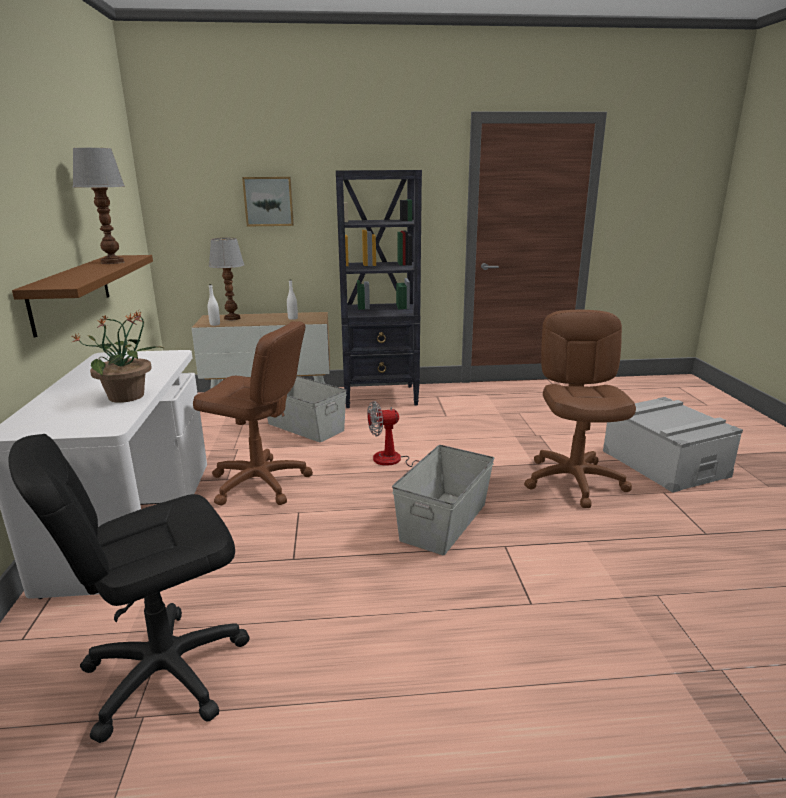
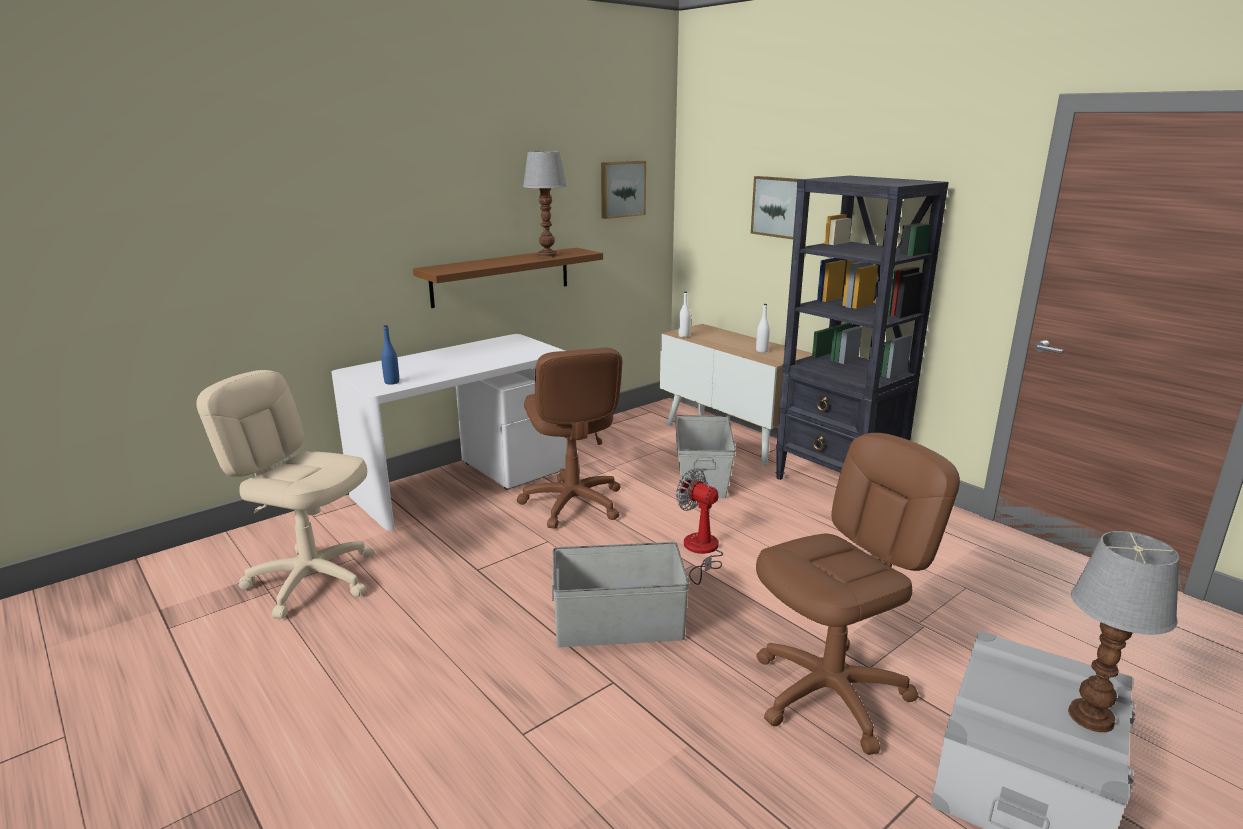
camera: 55 degrees right, 0 degrees up
(102, 419) = (392, 382): none -> blue bottle
(117, 195) = (621, 189): none -> picture
(128, 396) = (441, 372): potted plant -> none
(165, 672) = (312, 579): black office chair -> beige office chair
(232, 318) = (714, 334): table lamp -> table lamp (1092, 716)

